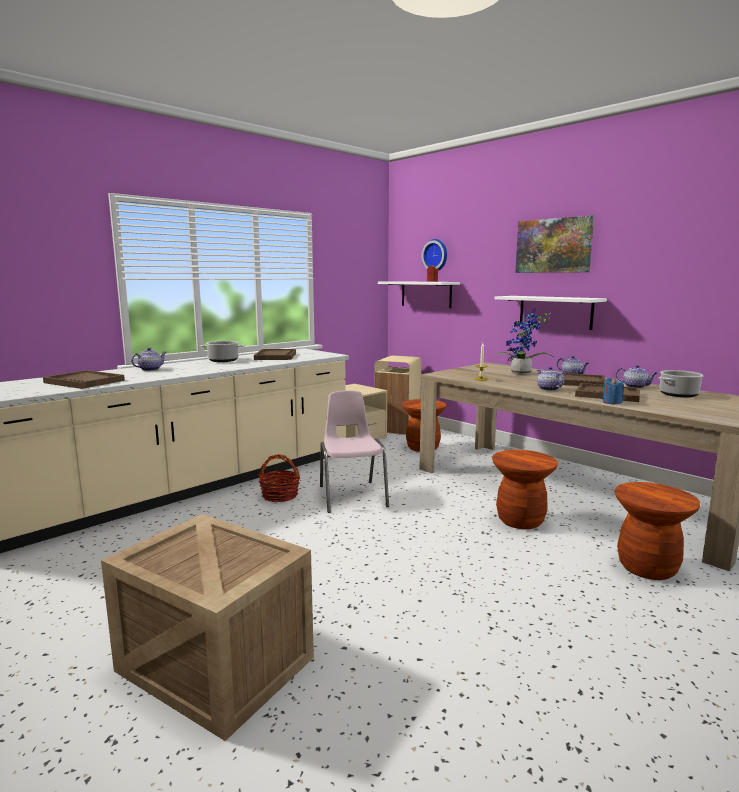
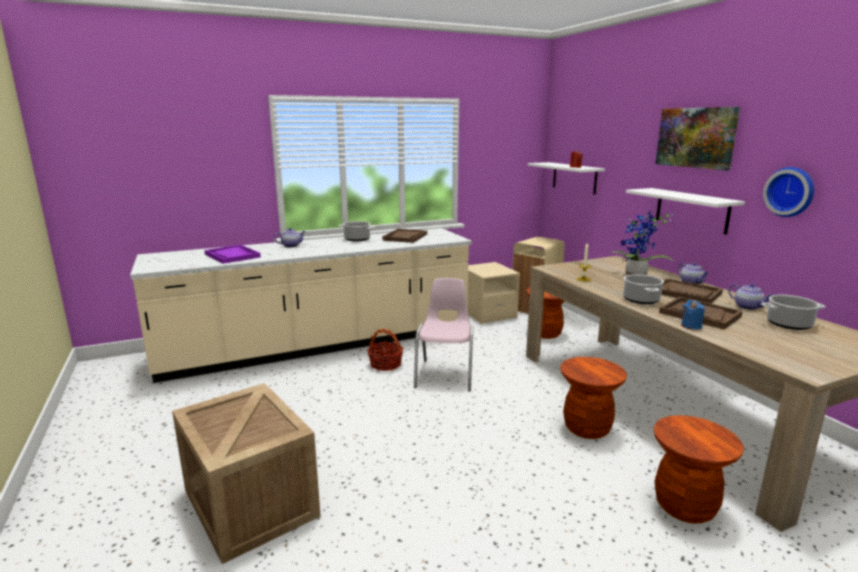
camera: 20 degrees right, 5 degrees up
(84, 381) = (232, 256): brown tray -> purple tray
(436, 255) = (585, 139): wall clock -> wall clock (790, 192)
(548, 389) = (640, 299): teapot -> cooking pot

